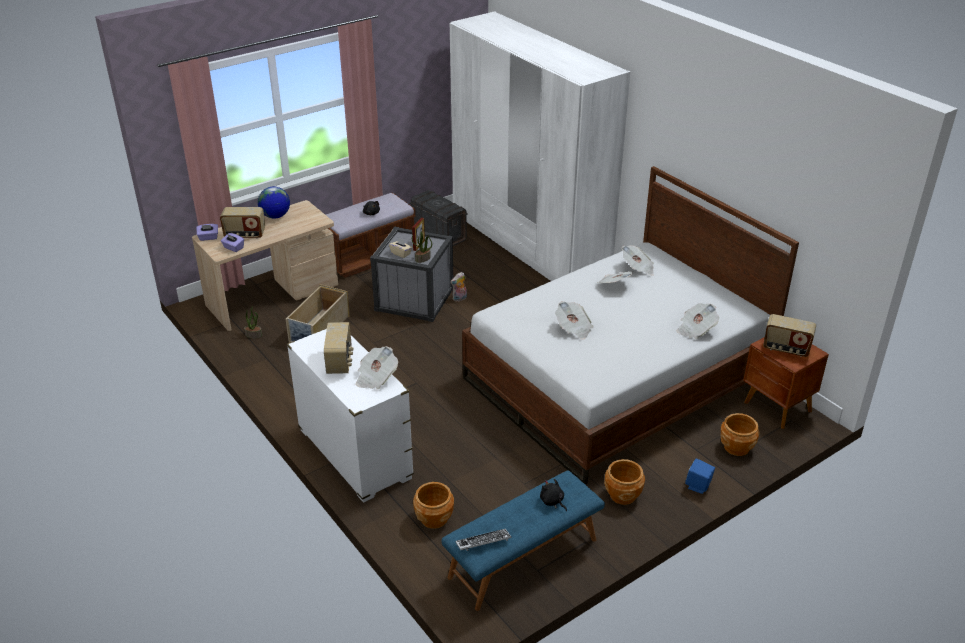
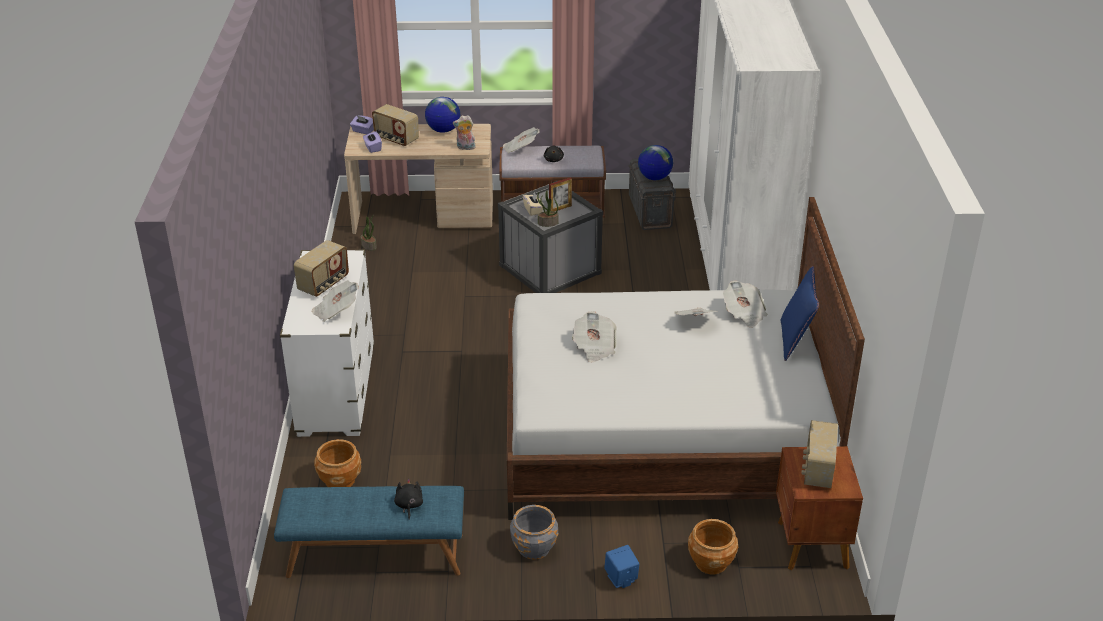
camera: 35 degrees right, 0 degrees up
(319, 329) = (430, 264): beige storage box -> none
(443, 204) = (654, 178): none -> globe
(459, 299) = (595, 286): plush toy -> plush toy (465, 148)
(483, 542) = (307, 509): keyboard -> none
(623, 495) = (534, 548): brown planter -> grey planter
(687, 273) = (795, 341): none -> blue pillow
(695, 329) = (724, 403): newspaper -> newspaper (520, 149)
(786, 349) = (817, 470): radio -> radio turned 45 degrees clockwise

